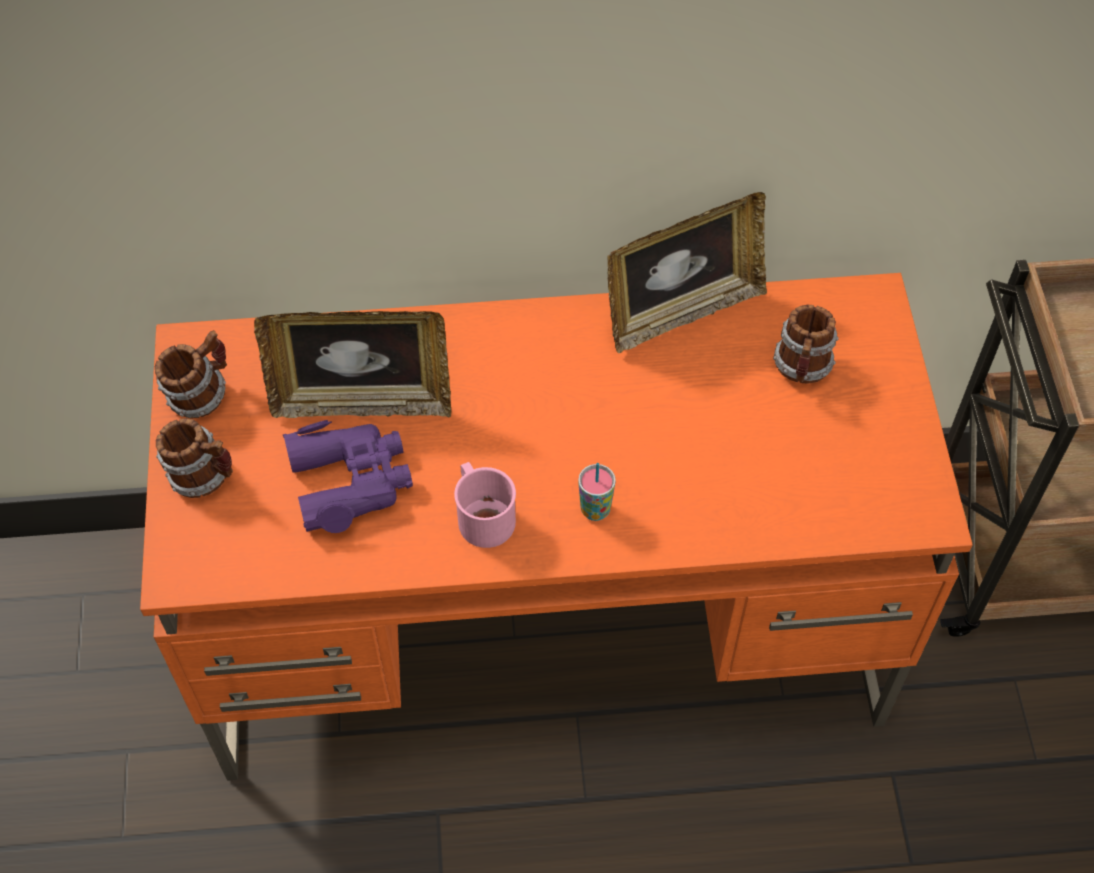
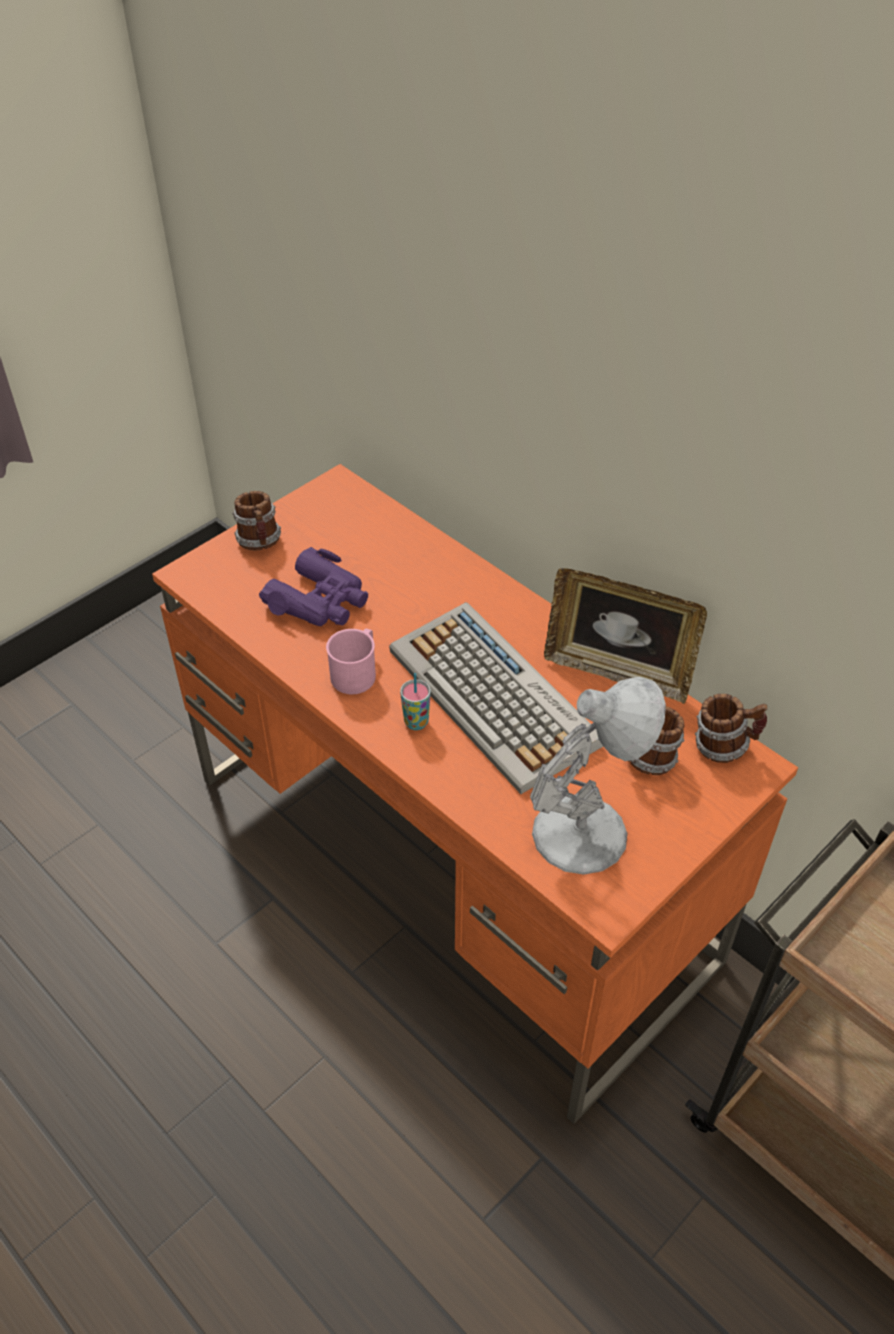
camera: 50 degrees right, 10 degrees down
(200, 395) = (312, 507): mug -> mug (723, 746)
(362, 402) = (379, 572): picture frame -> none
(625, 426) = (495, 698): none -> keyboard
(838, 472) = (585, 832): none -> white table lamp

